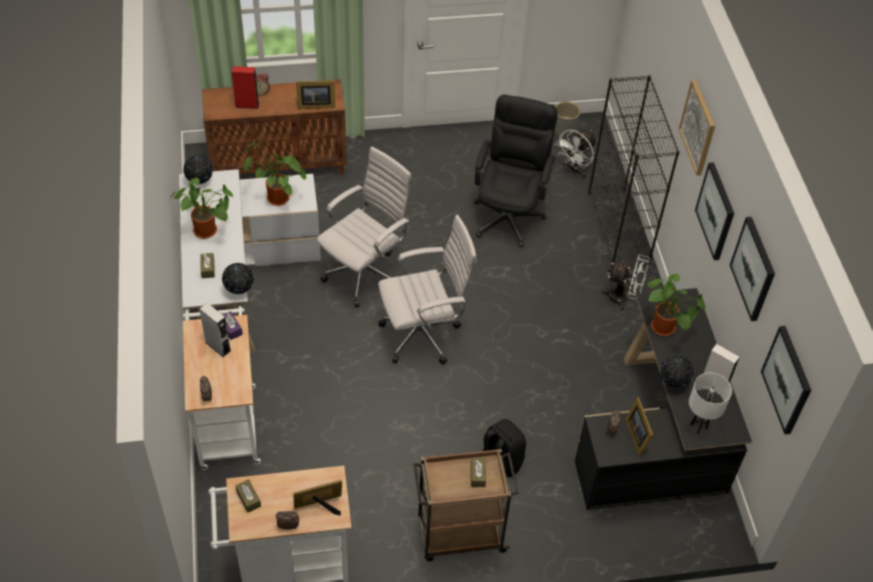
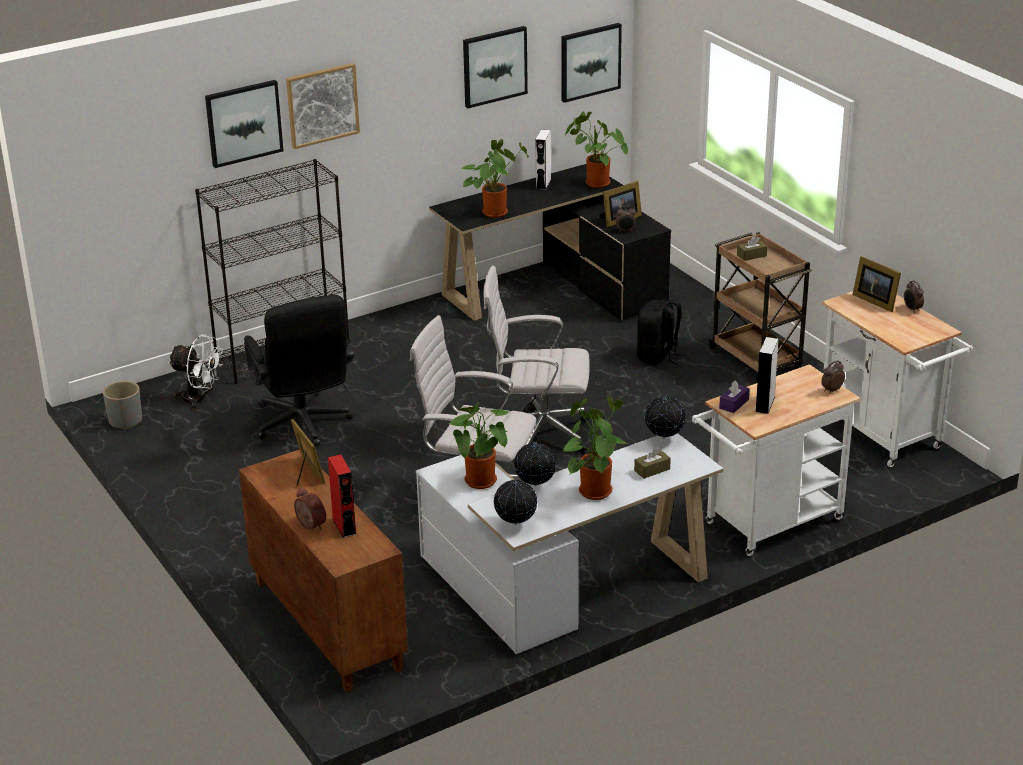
camera: 110 degrees left, 20 degrees down
(248, 499) = (910, 335): brown tissue box -> none
(424, 335) = (538, 435): white office chair -> white office chair turned 45 degrees counterclockwise
(509, 212) = (304, 426): black office chair -> black office chair turned 105 degrees counterclockwise
(623, 298) = (390, 334): white fan -> none
(672, 383) = (558, 199): globe -> globe (535, 486)
(699, 426) = (594, 183): white table lamp -> potted plant
(716, 211) = (406, 116): picture -> picture (243, 123)

